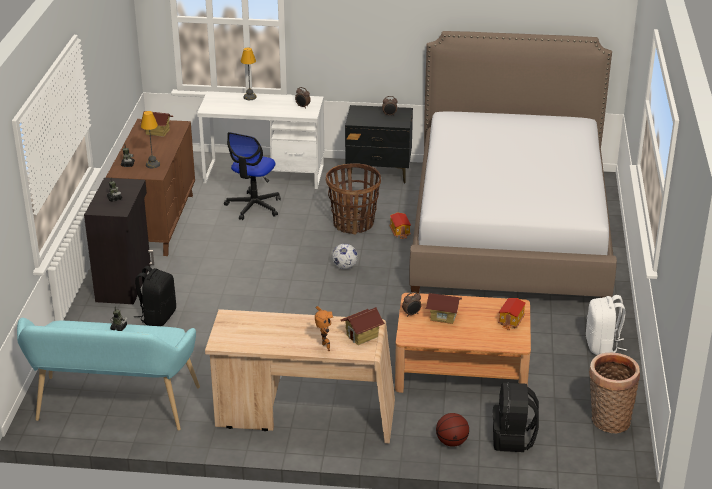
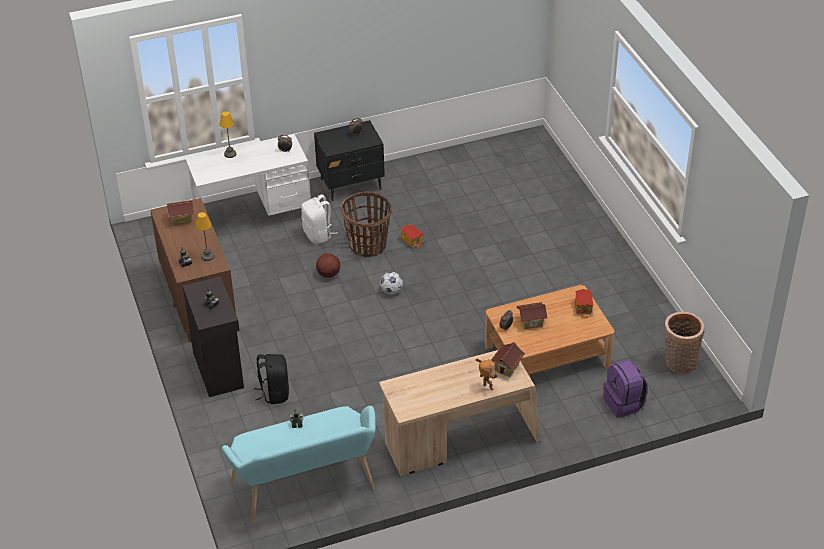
camera: 25 degrees left, 10 degrees up
(253, 206) = (270, 255): office chair -> none
(451, 442) = (582, 422): basketball -> basketball (328, 274)
(509, 230) = (498, 211): bed -> none
(513, 439) = (624, 403): black backpack -> purple backpack
(602, 346) = (635, 299): white backpack -> white backpack (318, 235)

